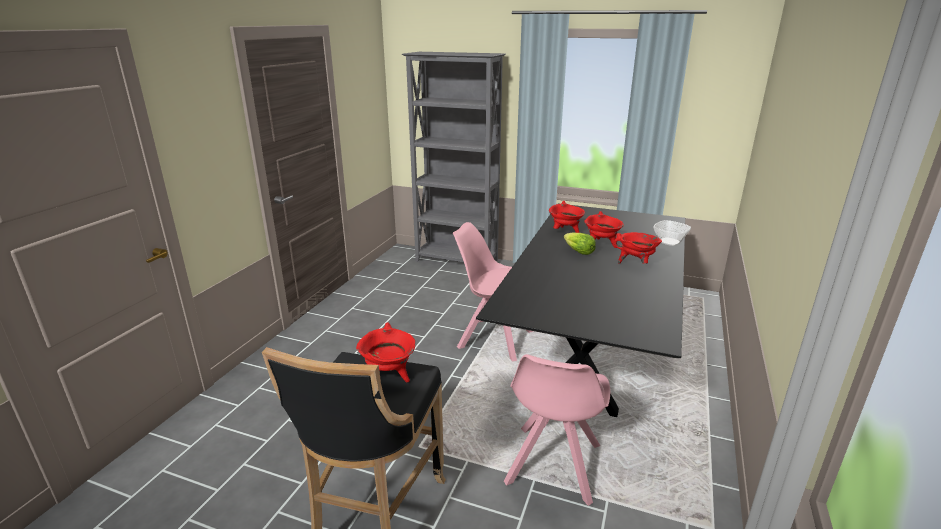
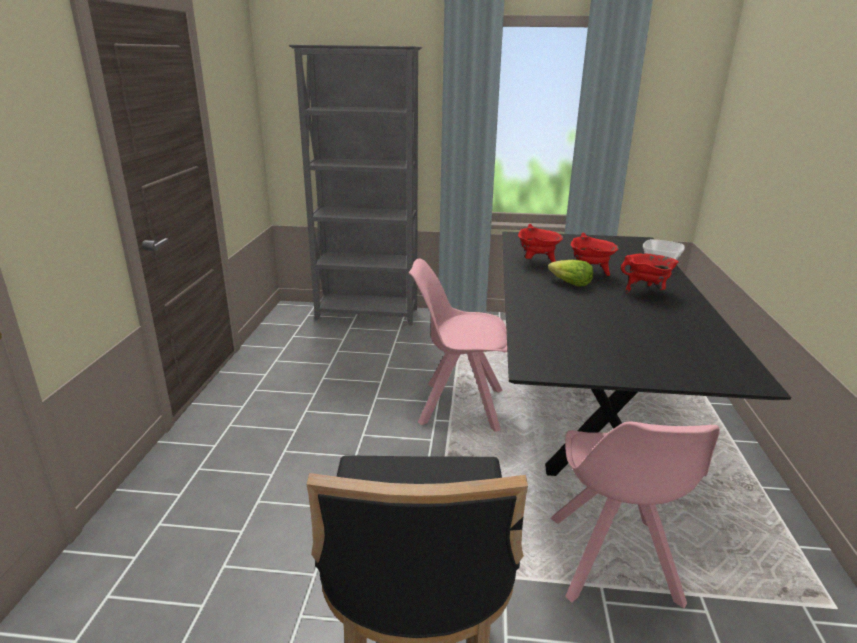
camera: 15 degrees left, 0 degrees up
(389, 375) = (438, 482): red cooking pot -> none

